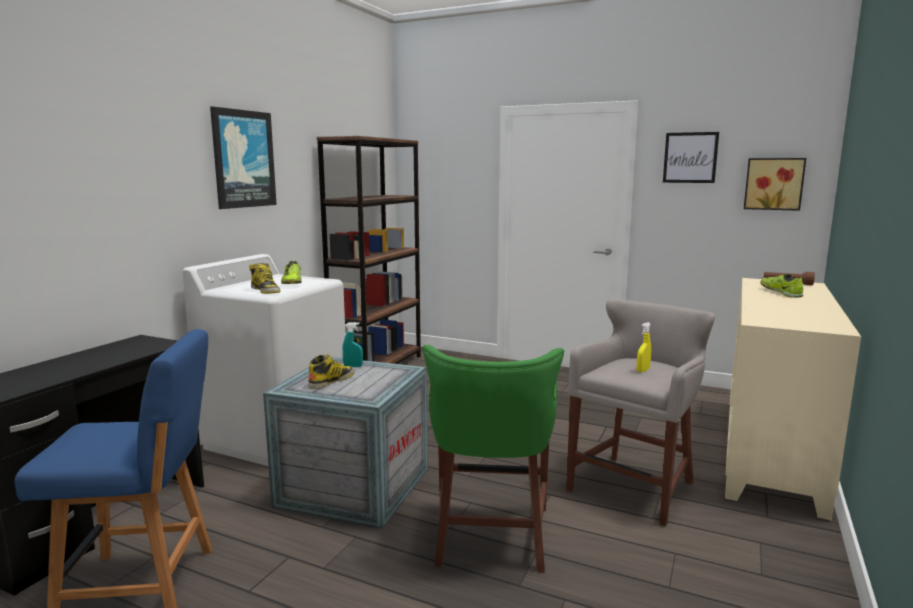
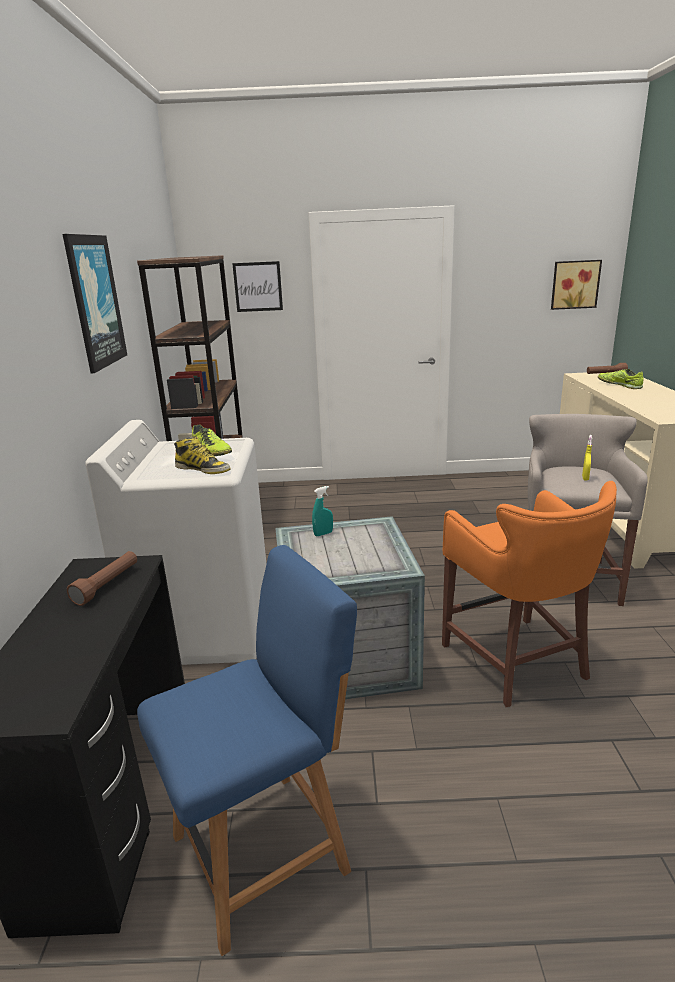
camera: 25 degrees left, 10 degrees up
(131, 350) = (107, 585): none -> brown flashlight
(331, 381) = (330, 557): boot -> none
(490, 537) = (517, 662): green stool -> orange stool
(690, 157) = (504, 263): picture -> picture (258, 286)

